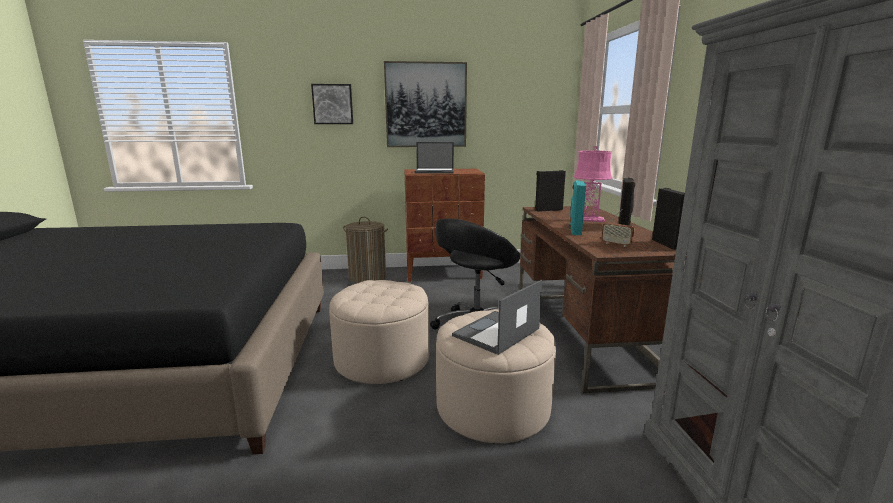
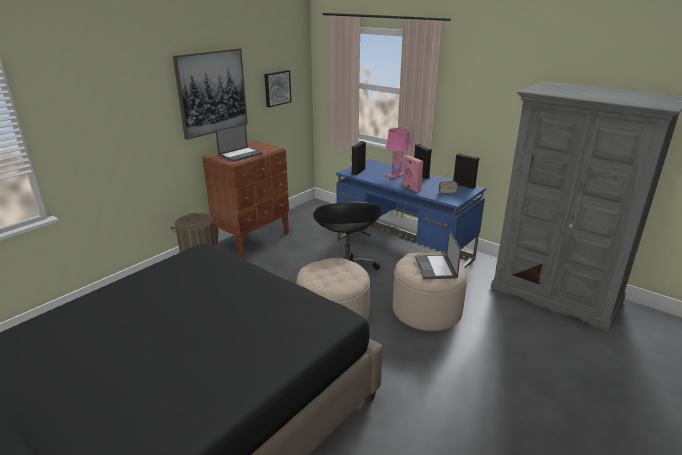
camera: 45 degrees left, 10 degrees up
(333, 104) = (130, 107): picture -> picture (277, 88)
(575, 231) = (410, 188): turquoise speaker -> pink speaker
(584, 335) = (404, 249): brown desk -> blue desk

